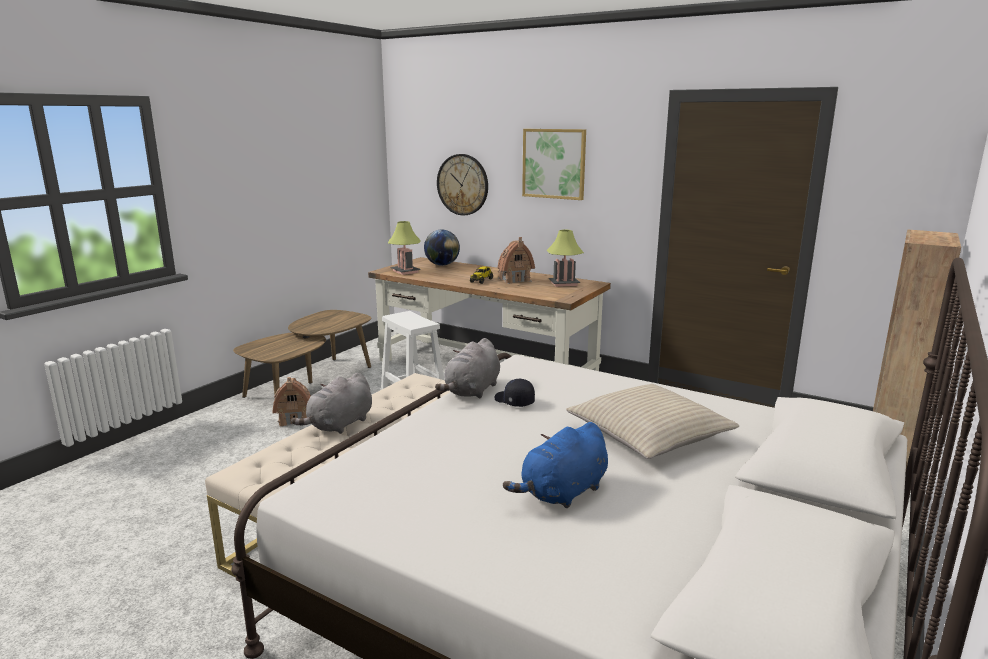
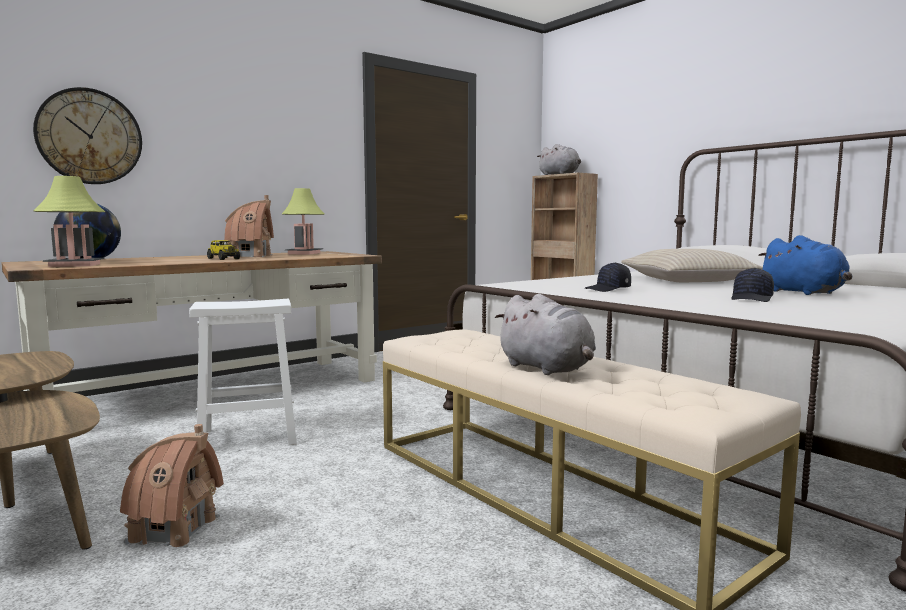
camera: 70 degrees left, 10 degrees down
(472, 391) = (574, 293): grey plush toy -> grey plush toy (560, 174)
(481, 461) = (752, 299): none -> black cap
(554, 163) = (244, 115): picture -> none

